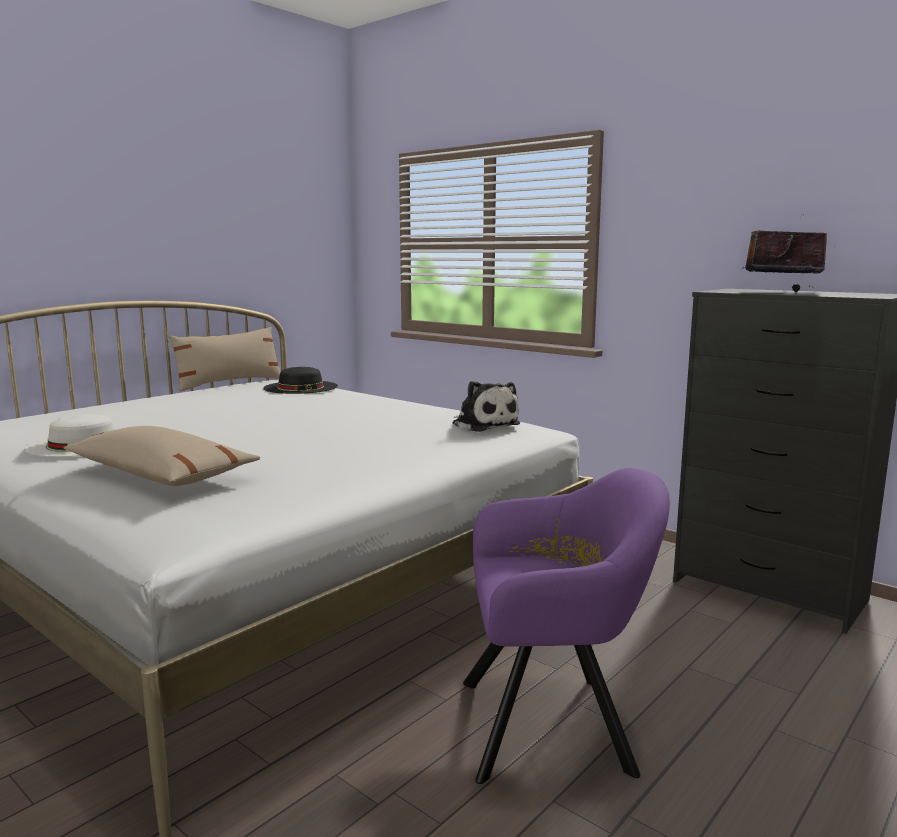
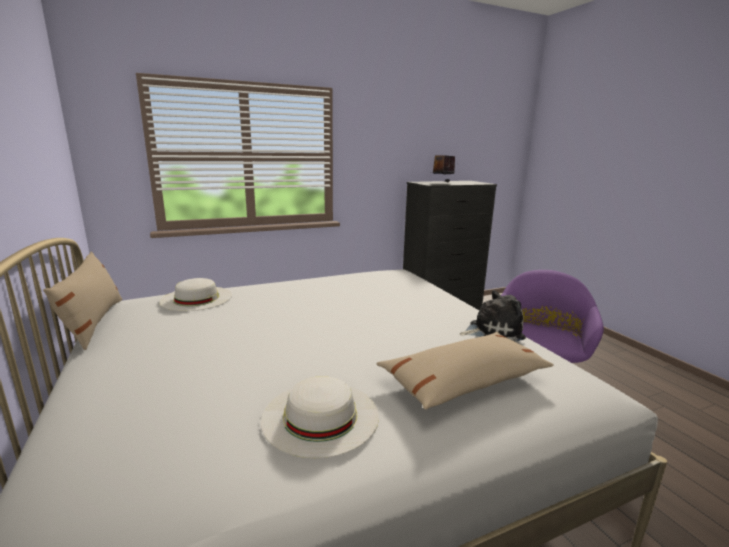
camera: 65 degrees left, 5 degrees up
(301, 387) = (197, 298): black hat -> white hat
(484, 424) = (394, 277): plush toy -> plush toy (492, 331)

